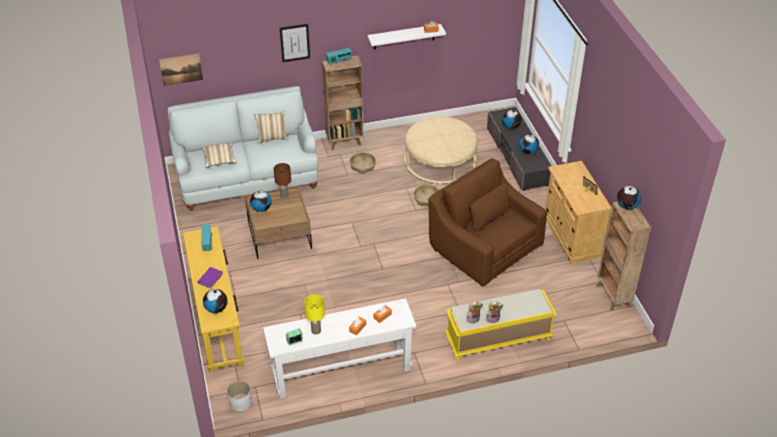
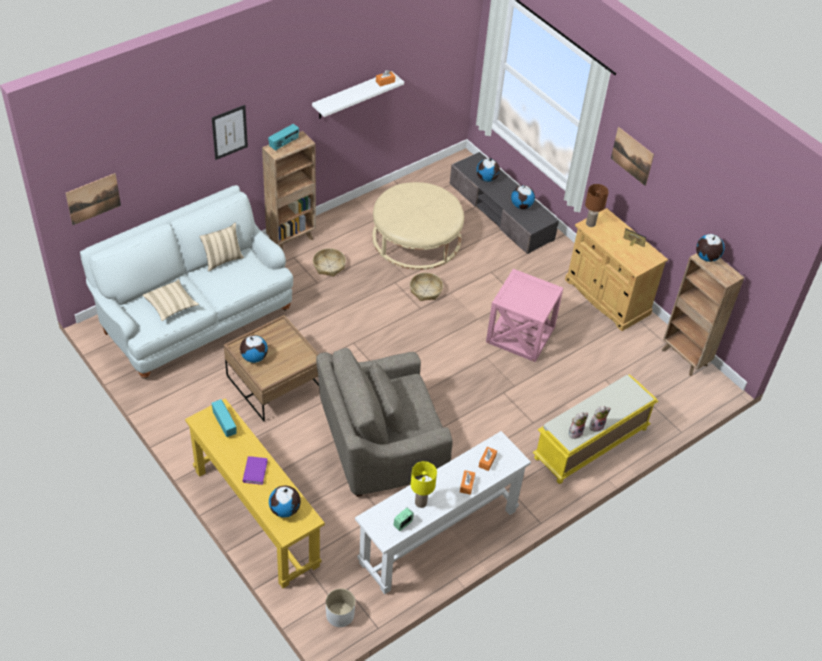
camera: 25 degrees left, 5 degrees up
(284, 196) = (274, 333): brown table lamp -> brown table lamp (591, 223)
(334, 296) = (381, 444): none -> grey armchair
(484, 246) = (520, 334): brown armchair -> pink side table
(597, 116) = (632, 156): none -> picture

